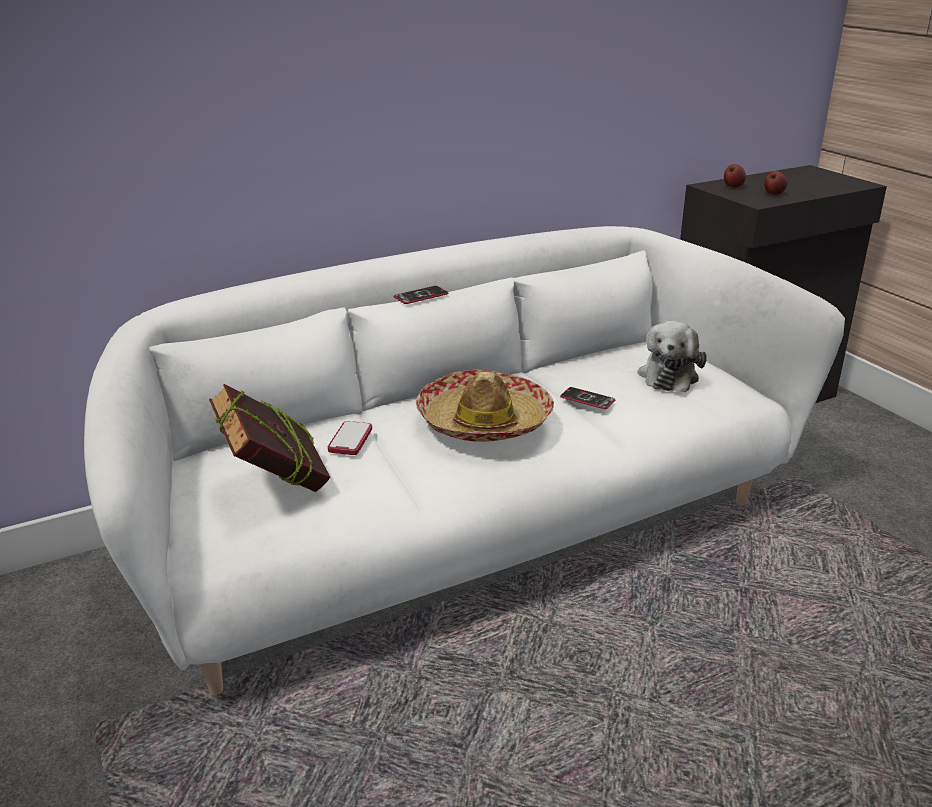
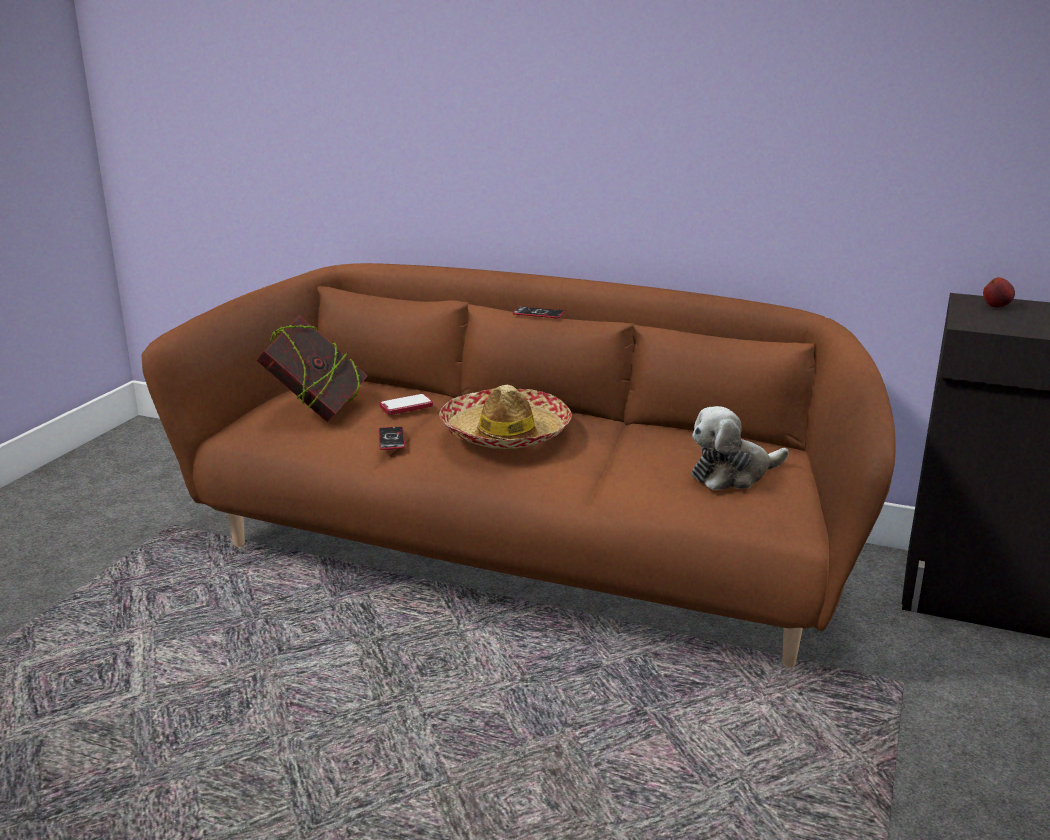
camera: 50 degrees right, 5 degrees down
(467, 533) = (524, 554): white sofa -> brown sofa
(587, 399) = (618, 457): phone -> phone (391, 439)
(773, 194) = (1021, 323): apple -> none

